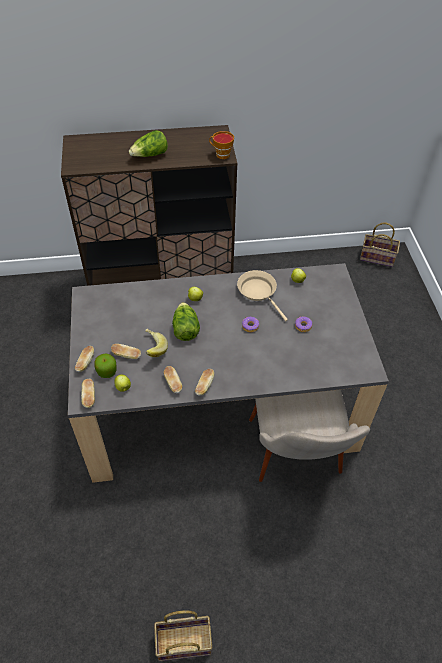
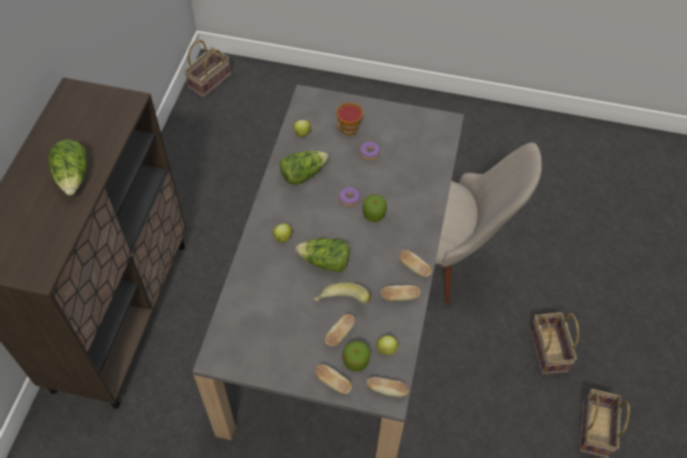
camera: 70 degrees left, 5 degrees up
(221, 154) = (123, 103): cup -> cup (347, 130)
(243, 346) = (374, 214): none -> apple
(248, 581) = (549, 351): none -> basket
(259, 292) = (302, 174): beige frying pan -> lettuce

